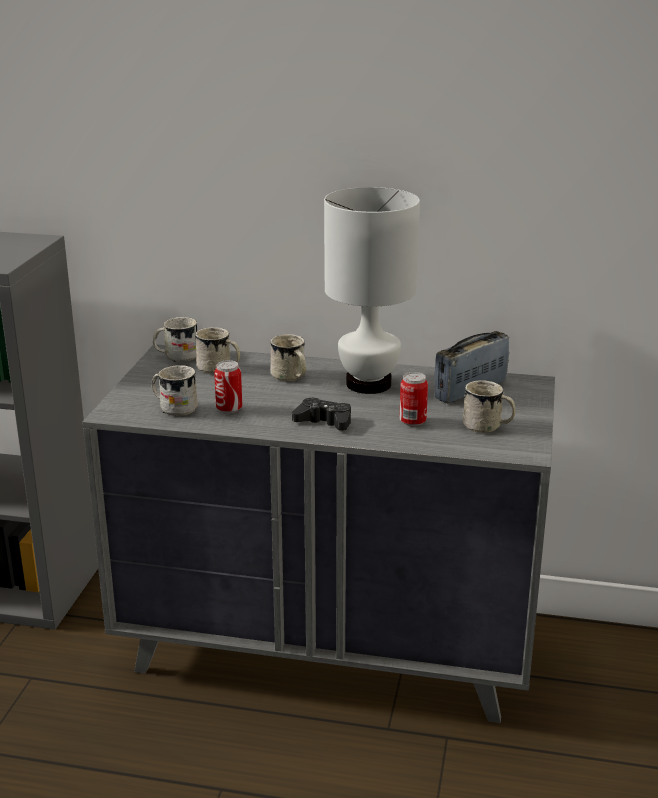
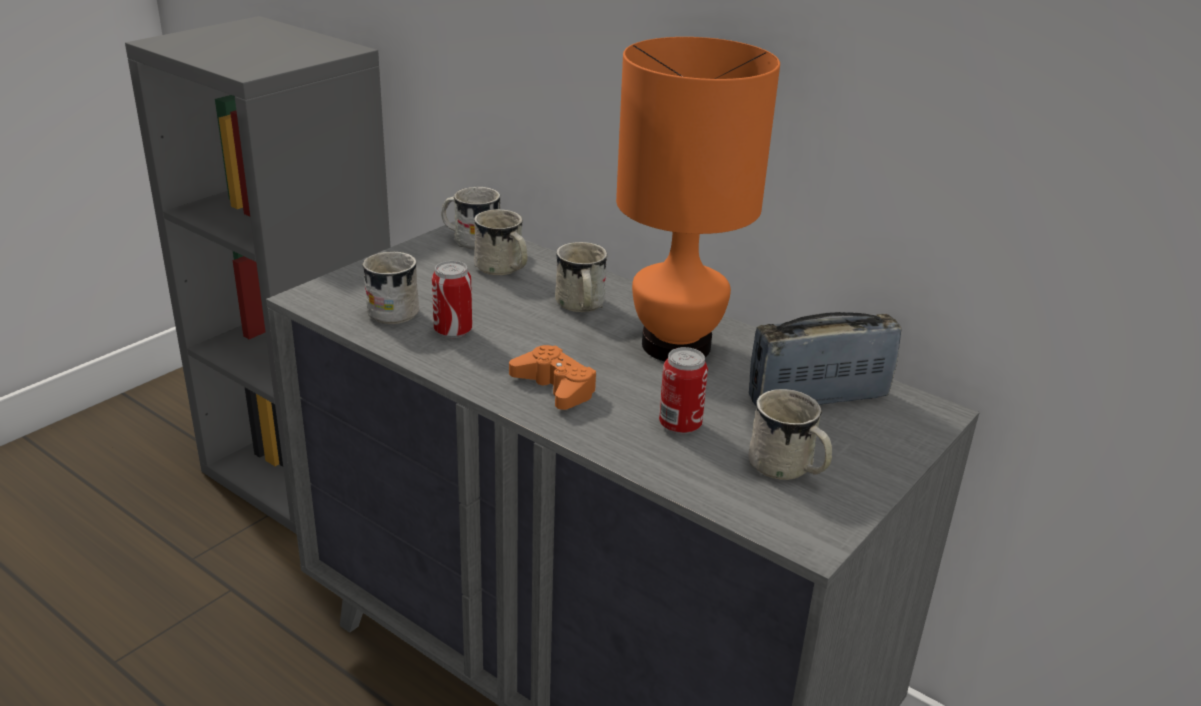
camera: 25 degrees right, 5 degrees up
(324, 421) = (555, 387): black game controller -> orange game controller
(368, 383) = (675, 344): white table lamp -> orange table lamp

